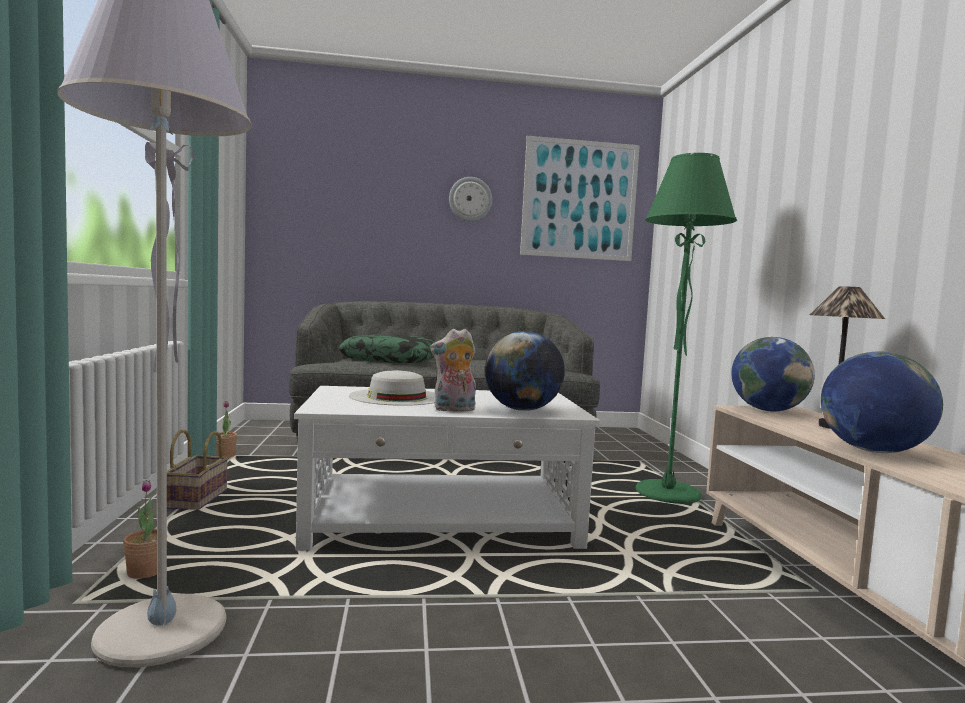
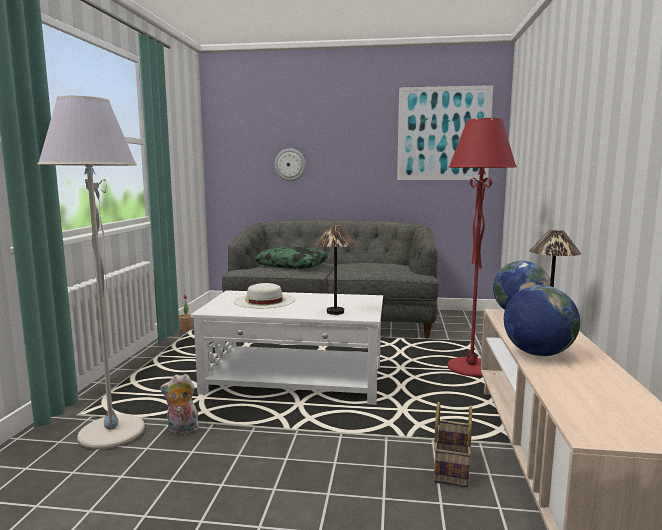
camera: 15 degrees right, 5 degrees up
(145, 573) = (115, 401): potted plant -> none
(197, 499) = (158, 358): basket -> basket (450, 467)
(454, 410) = (289, 312): plush toy -> plush toy (182, 430)
(470, 199) = (357, 140): wall clock -> wall clock (290, 164)
(522, 410) = (335, 312): globe -> table lamp
(668, 494) = (471, 368): green floor lamp -> red floor lamp

